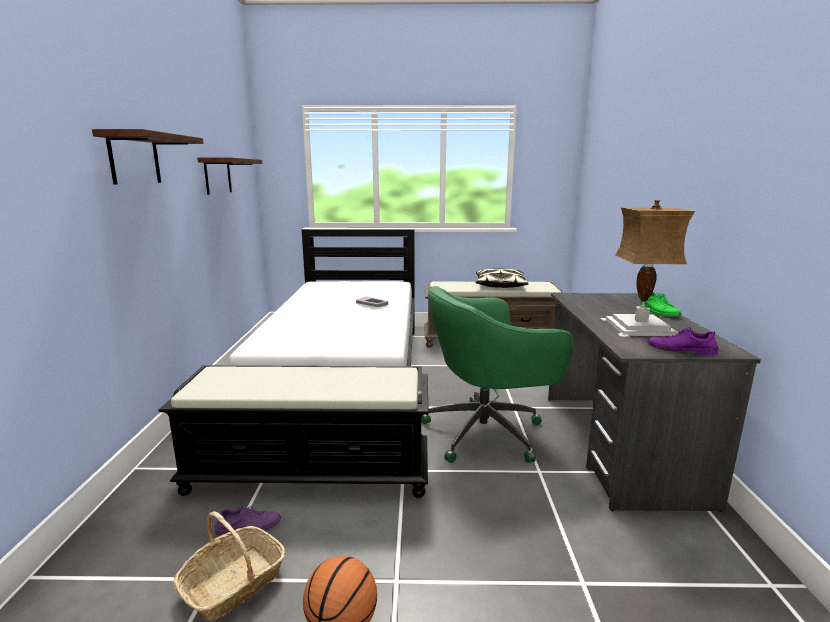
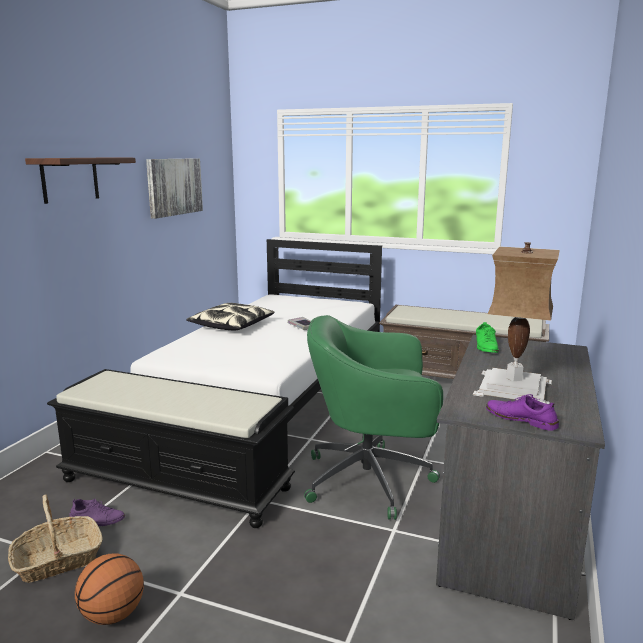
camera: 20 degrees right, 0 degrees up
(217, 176) = (174, 186): shelf -> picture
(500, 285) = (473, 317): pillow -> pillow (231, 325)
(658, 312) = (569, 372): green shoe -> green shoe (486, 346)

